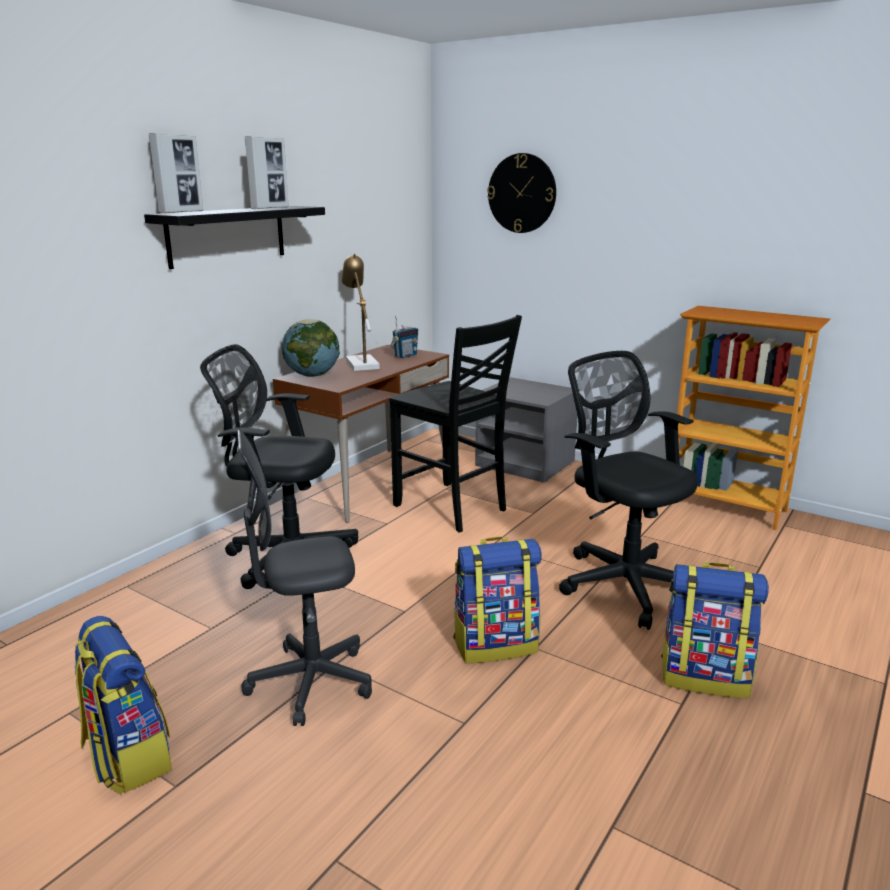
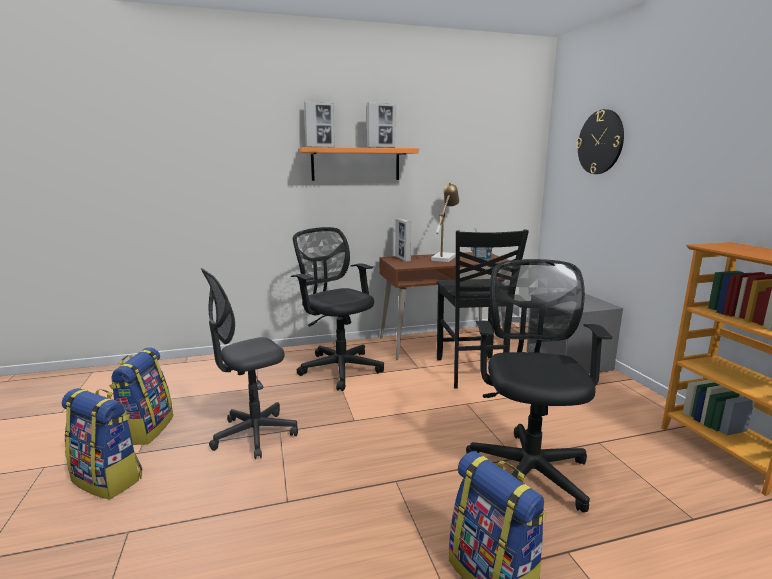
camera: 40 degrees right, 5 degrees down
(227, 235) = (356, 164): black shelf -> orange shelf
(310, 682) = (254, 435): grey office chair -> grey office chair turned 60 degrees counterclockwise
(312, 375) = (402, 259): globe -> picture frame
(495, 644) = (374, 465): backpack -> backpack (109, 479)

